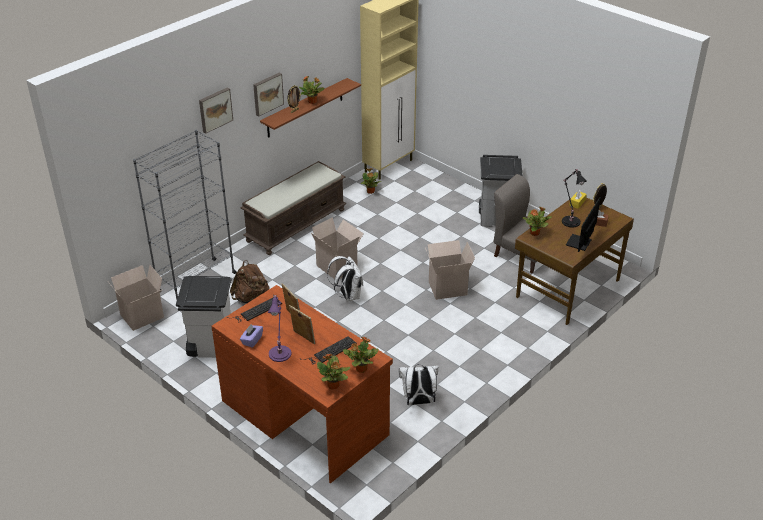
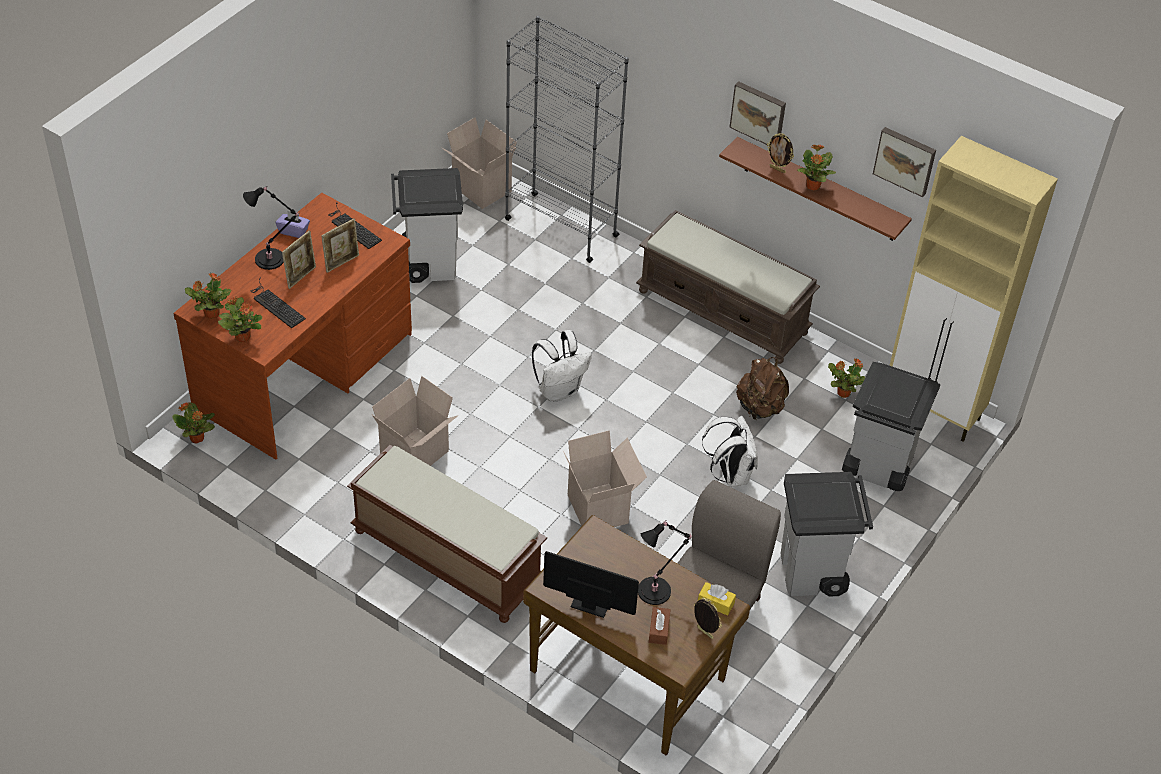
camera: 80 degrees right, 10 degrees up
(215, 109) = (671, 61): picture -> picture (905, 160)
(251, 298) = (536, 287): brown backpack -> brown backpack (760, 407)
(280, 352) = (272, 259): purple table lamp -> black table lamp
(338, 267) = (626, 372): cardboard box -> cardboard box (415, 455)
(418, 401) = (340, 487): white backpack -> white backpack (730, 474)
(426, 188) = (877, 467): none -> grey trash can
(482, 354) = (445, 557): none -> brown bench
(535, 233) = (610, 539): potted plant -> potted plant (197, 438)

